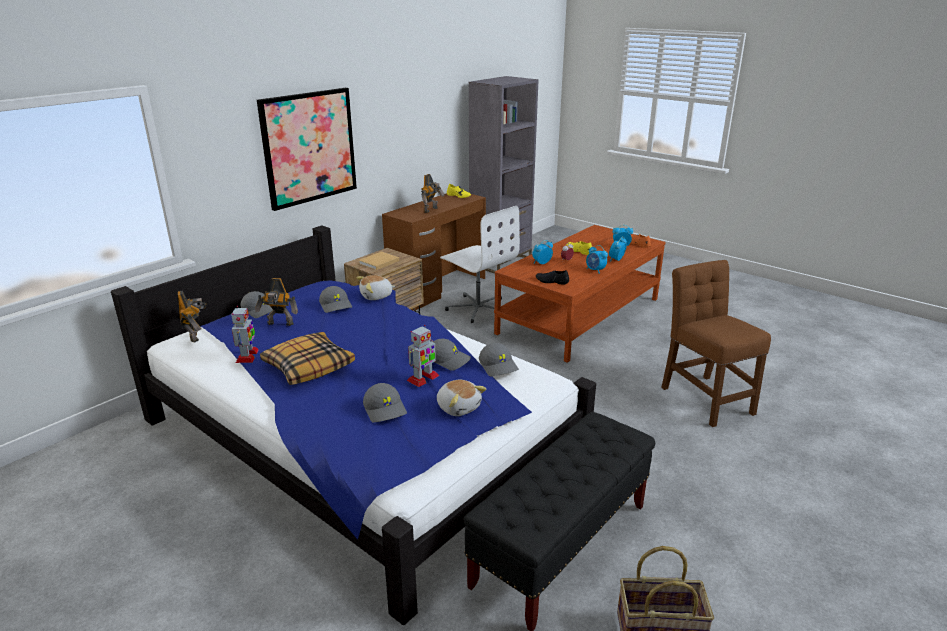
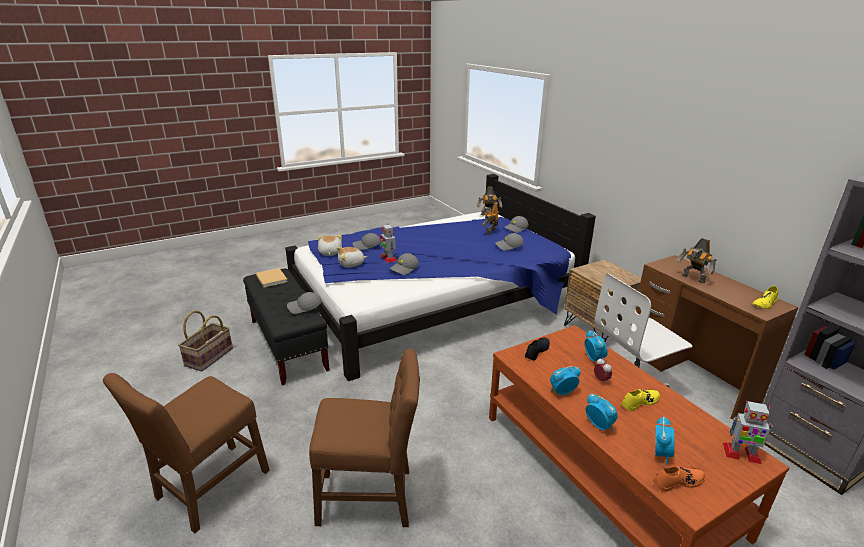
camera: 110 degrees right, 0 degrees up
(247, 356) = (455, 224): toy robot -> toy robot (741, 453)
(308, 366) = (431, 235): pillow -> none
(309, 147) = (629, 155): picture -> none
(376, 296) = (522, 261): plush toy -> plush toy (330, 253)
(378, 262) = (603, 271): beige book -> beige book (271, 278)
(499, 366) = (384, 283): grey cap -> grey cap (304, 307)
(804, 488) = (208, 489): none -> brown chair

